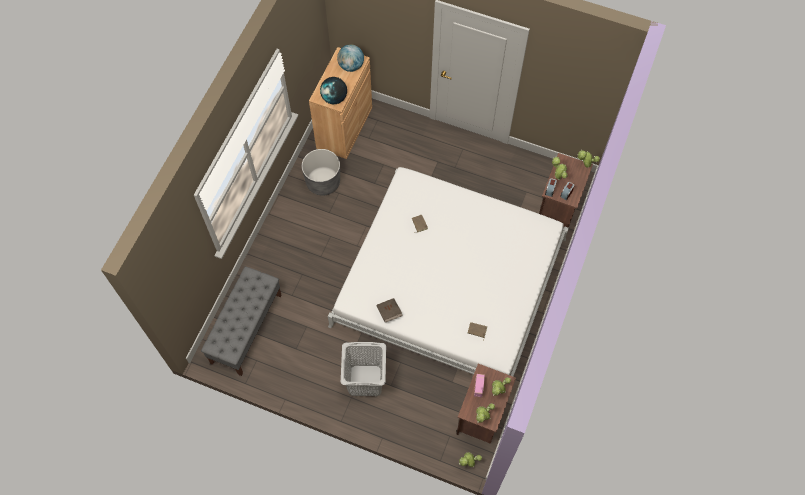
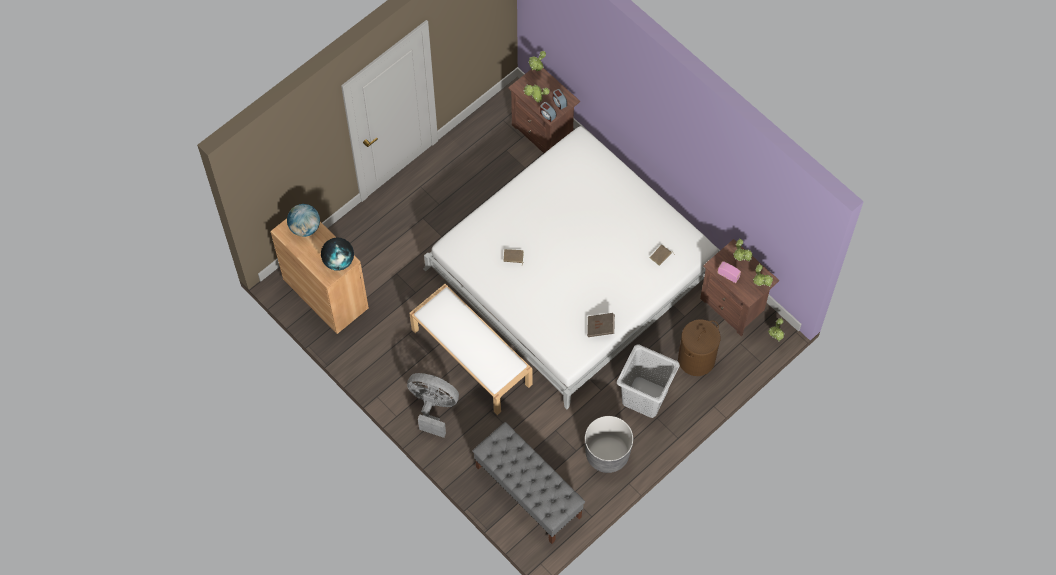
camera: 65 degrees left, 0 degrees up
(287, 234) = (433, 407): none -> grey fan
(323, 182) = (386, 344): grey planter -> grey planter (607, 454)
(340, 243) = (472, 357): none -> white bench
(417, 407) = (696, 359): none -> brown laundry basket

